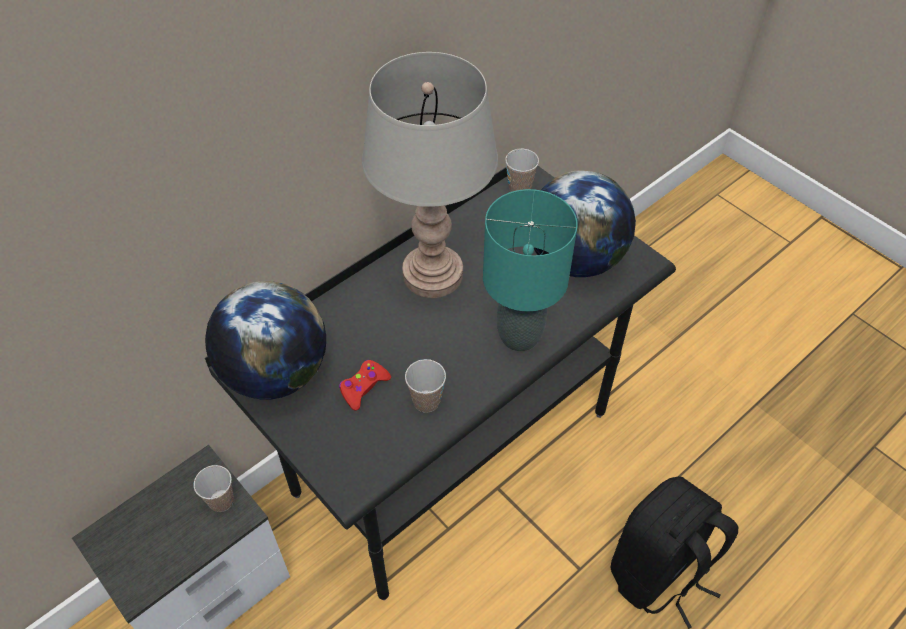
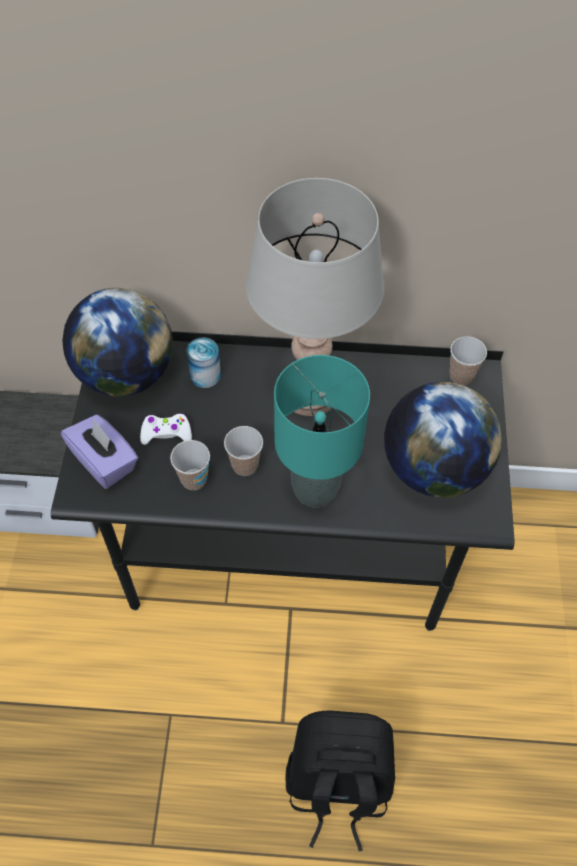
camera: 45 degrees right, 5 degrees up
(221, 501) = (57, 440): cup -> cup (245, 465)
(341, 324) = (205, 375): none -> can
(341, 448) = (105, 462): none -> purple tissue box
(363, 387) = (166, 433): red game controller -> white game controller

